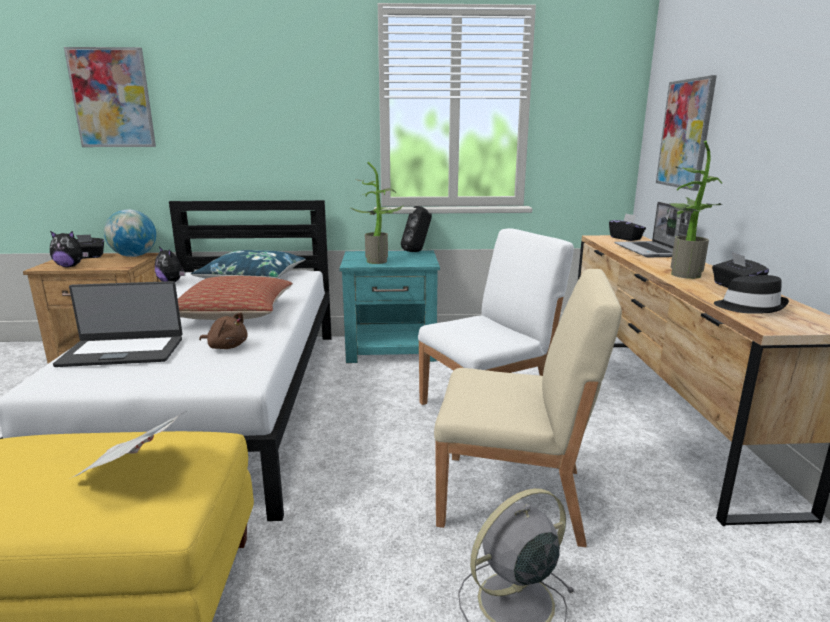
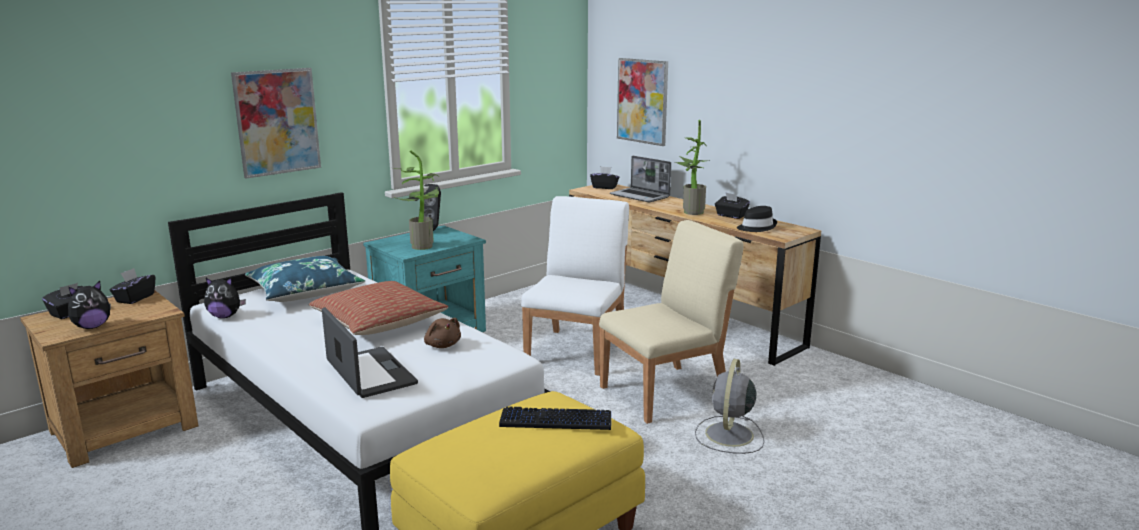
camera: 40 degrees left, 0 degrees up
(112, 98) = (84, 106): picture -> picture (277, 122)
(123, 351) = (369, 373): laptop -> laptop turned 75 degrees counterclockwise
(134, 256) = (135, 298): globe -> black tissue box
(134, 470) = (555, 420): newspaper -> keyboard
(226, 346) = (442, 345): brown plush toy -> brown plush toy turned 75 degrees clockwise

